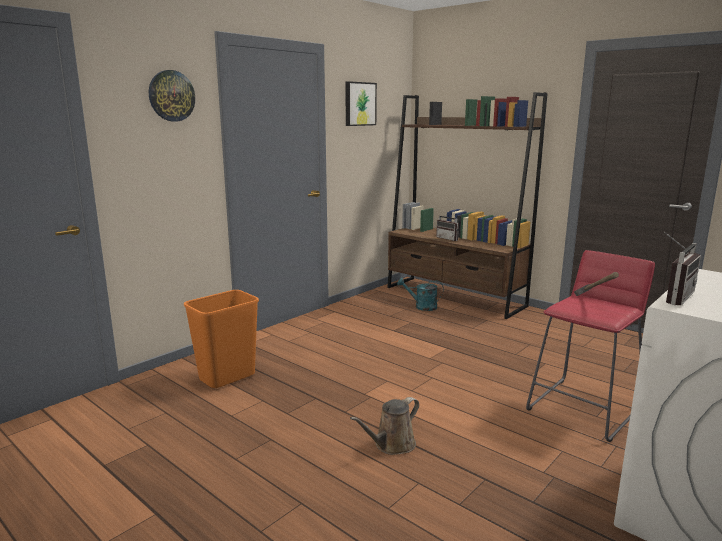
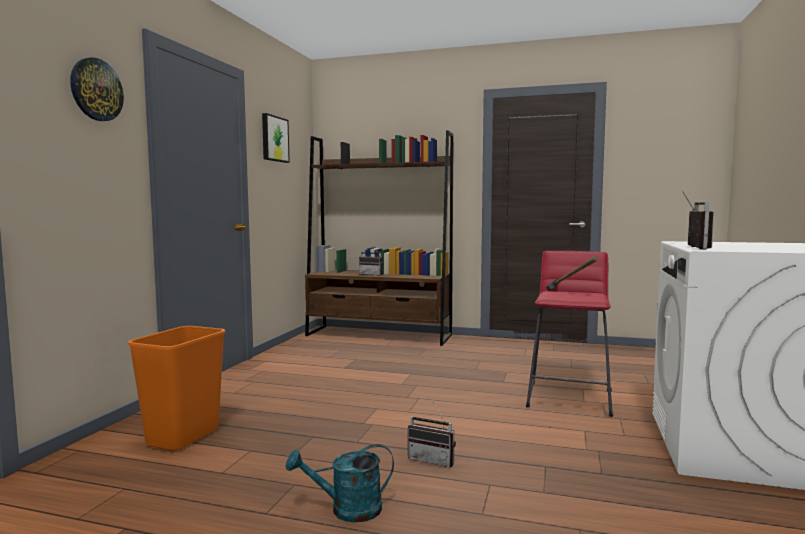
camera: 25 degrees left, 10 degrees down
(392, 445) = (433, 459): brown watering can -> radio
(421, 307) = (354, 346): turquoise watering can -> turquoise watering can (347, 510)

